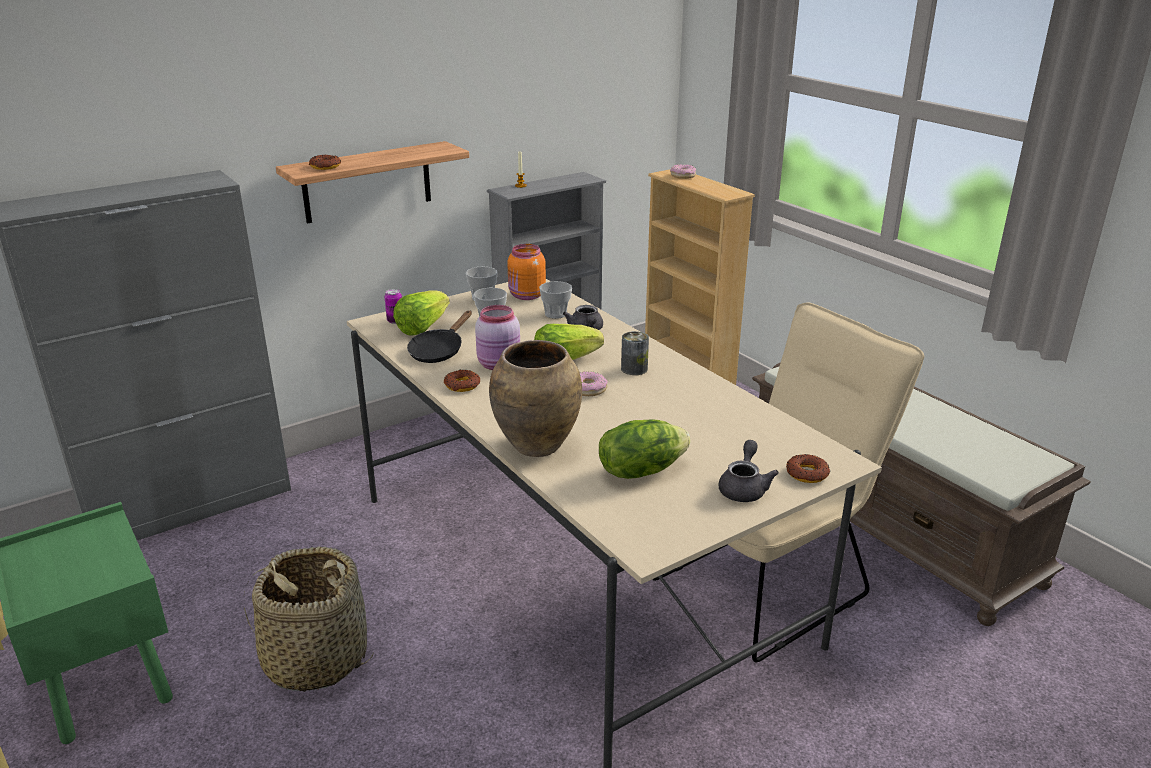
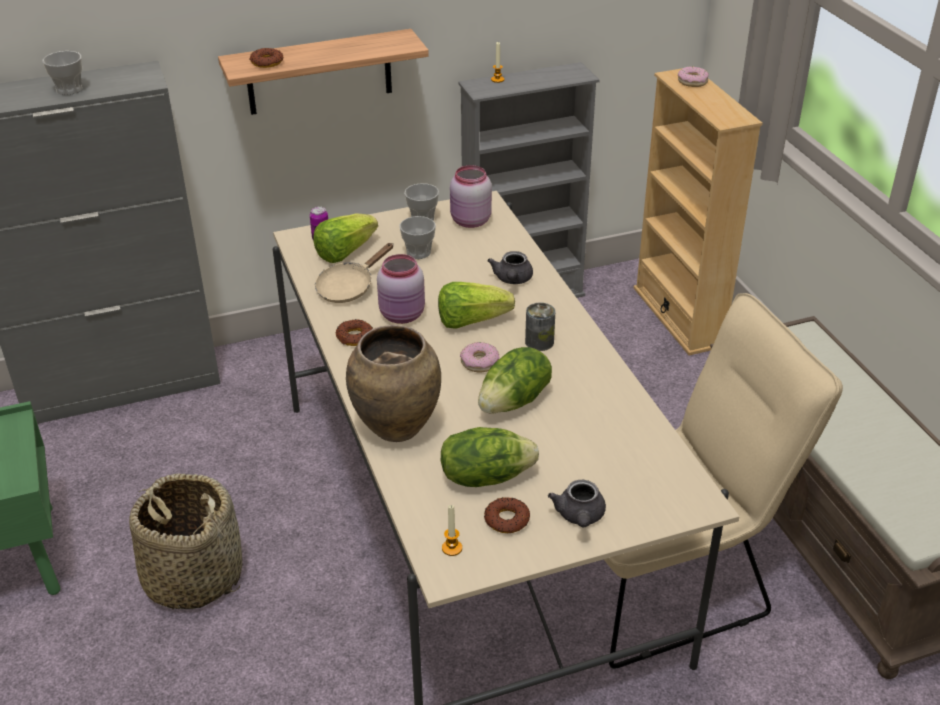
camera: 15 degrees right, 10 degrees up
(439, 351) = (349, 287): black frying pan -> beige frying pan
(526, 296) = (470, 221): orange jar -> pink jar
(556, 314) = (490, 252): cup -> cup (69, 89)
(636, 412) = (515, 401): none -> lettuce
(640, 530) = (452, 548): none -> candle
(744, 488) = (579, 517): grey teapot -> grey teapot turned 150 degrees clockwise
(806, 473) = (653, 511): donut -> donut (506, 519)

